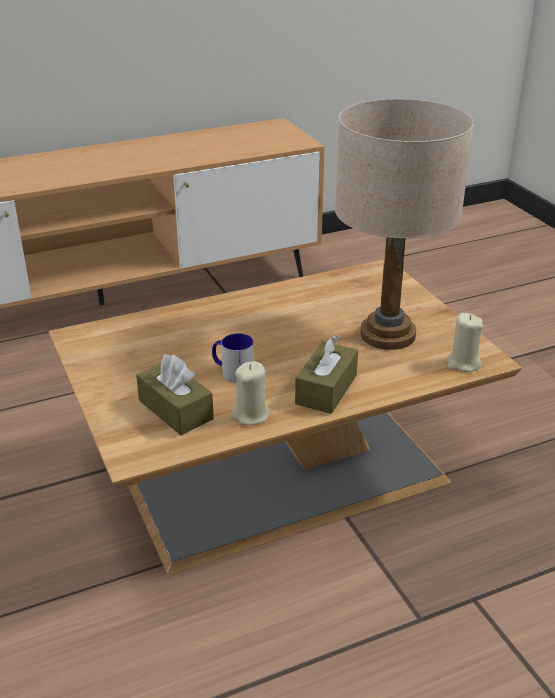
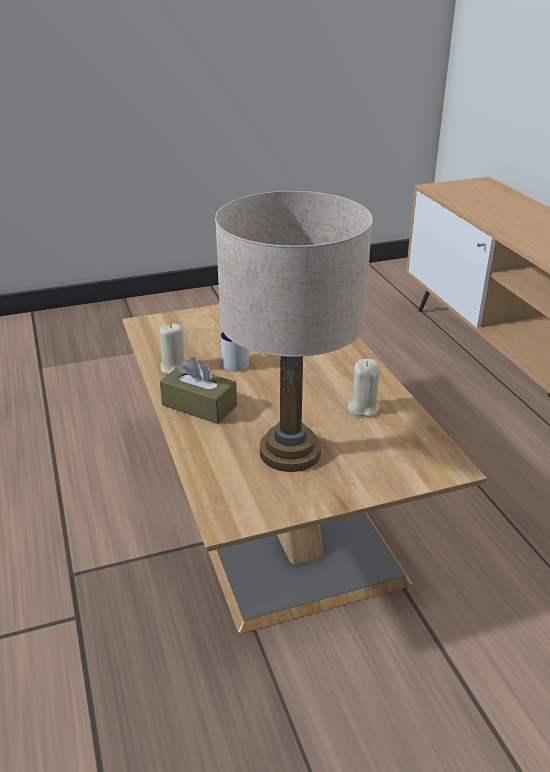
camera: 95 degrees right, 0 degrees up
(175, 410) = (193, 338): brown tissue box -> none
(463, 363) = (222, 498): beige candle -> beige candle (363, 408)

